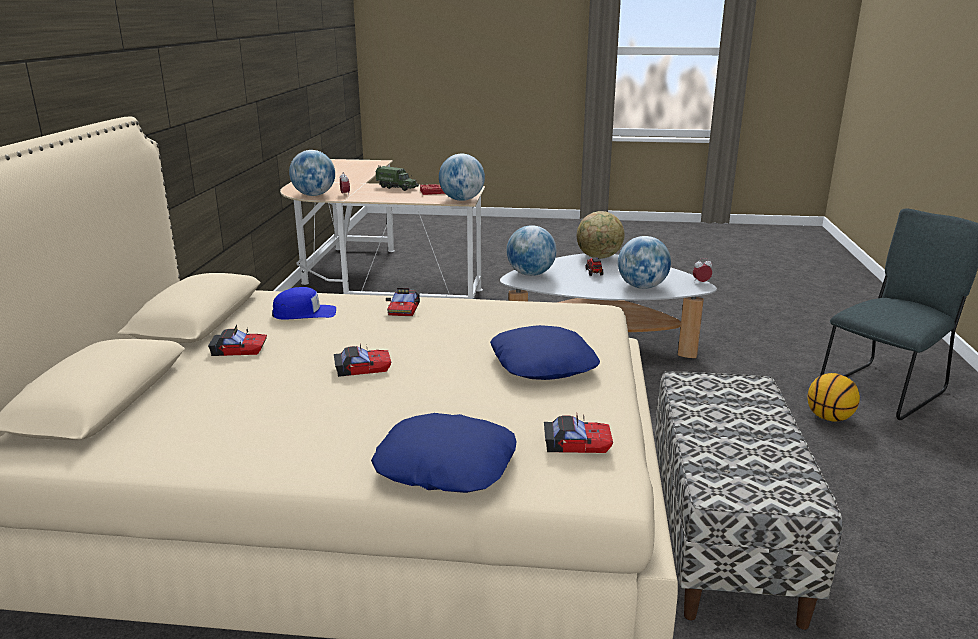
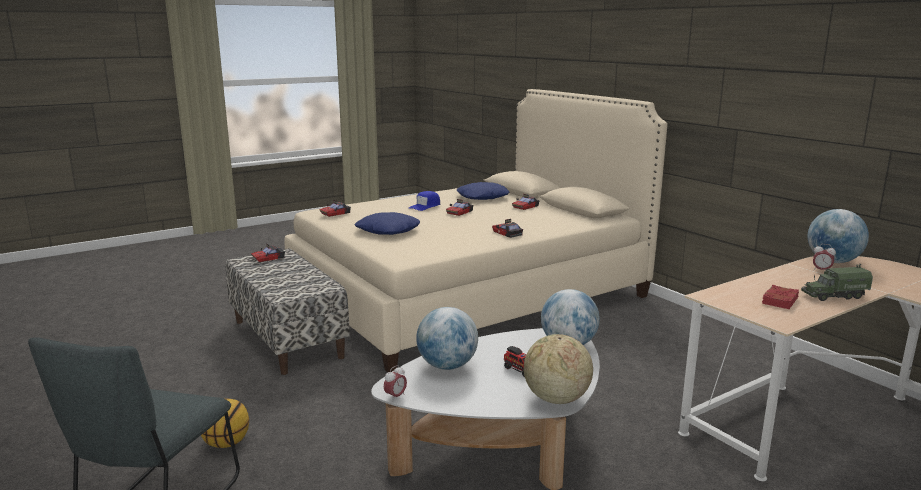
camera: 140 degrees right, 5 degrees down
(305, 313) = (545, 220): blue cap -> blue cap (425, 206)
(446, 465) = (373, 204): blue pillow -> blue pillow (482, 197)
(462, 200) = (716, 297): globe -> none
(749, 484) = (268, 258): none -> toy car

